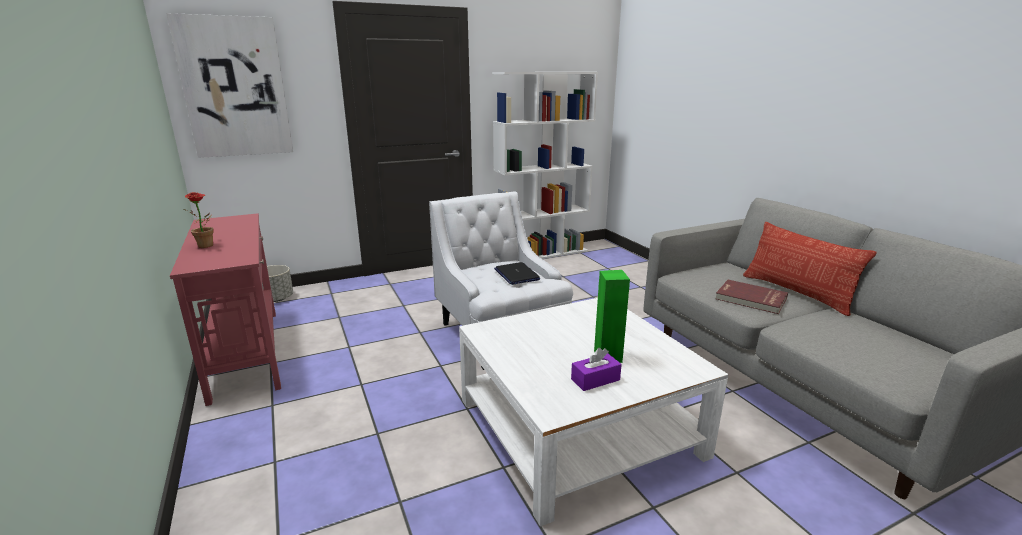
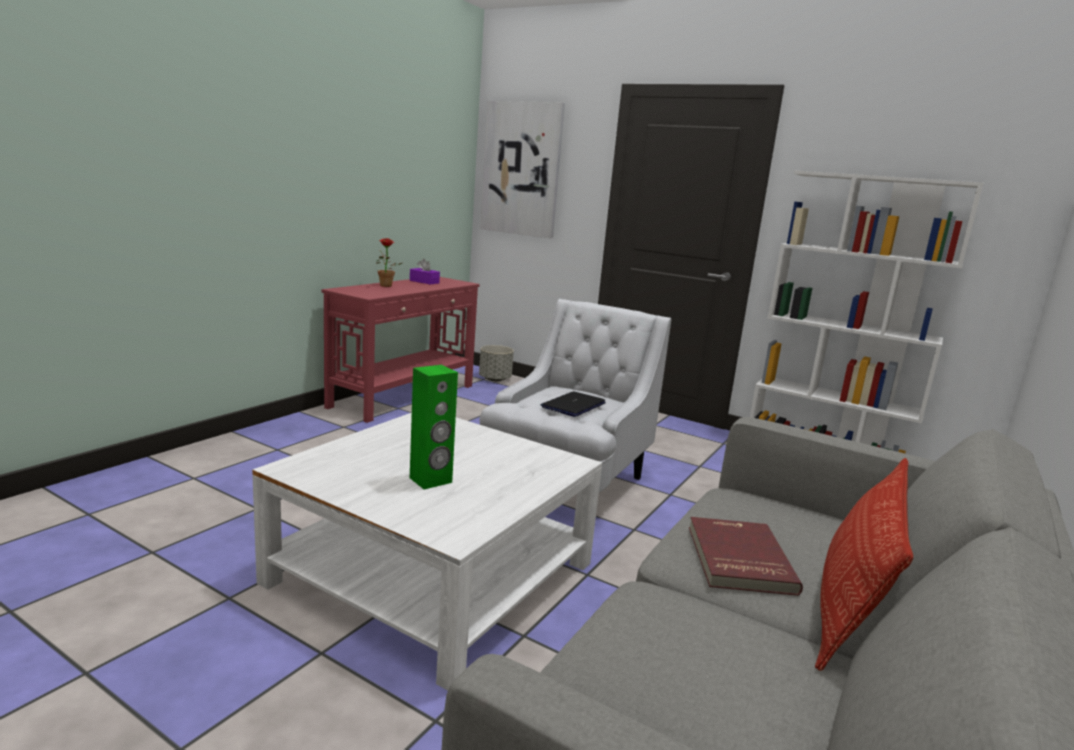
camera: 55 degrees right, 5 degrees down
(595, 379) = (370, 479): purple tissue box -> purple tissue box (424, 282)

